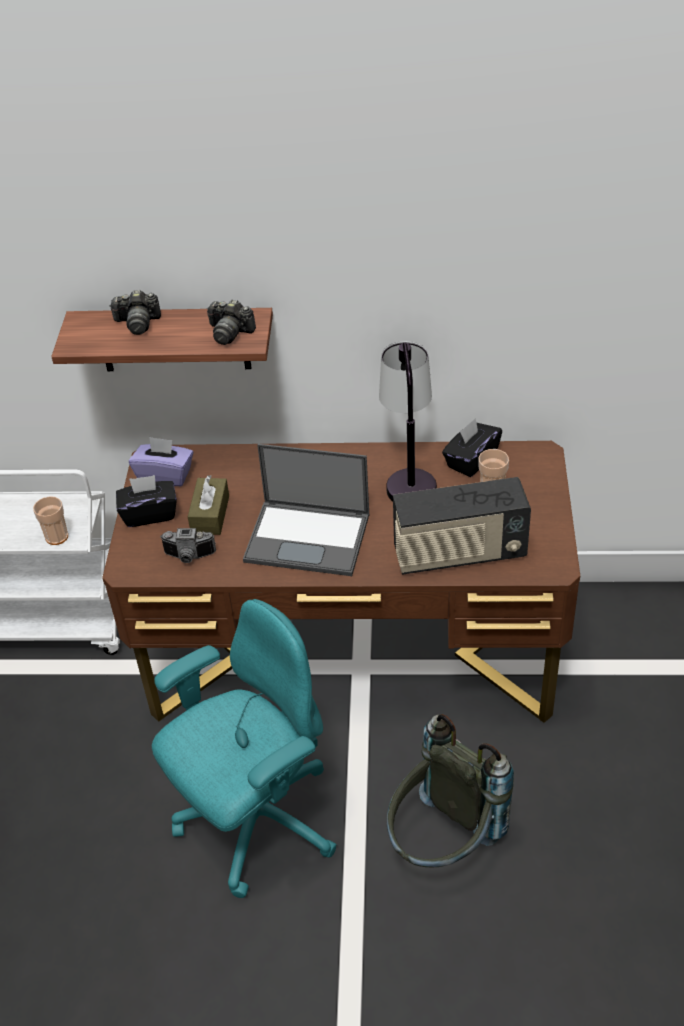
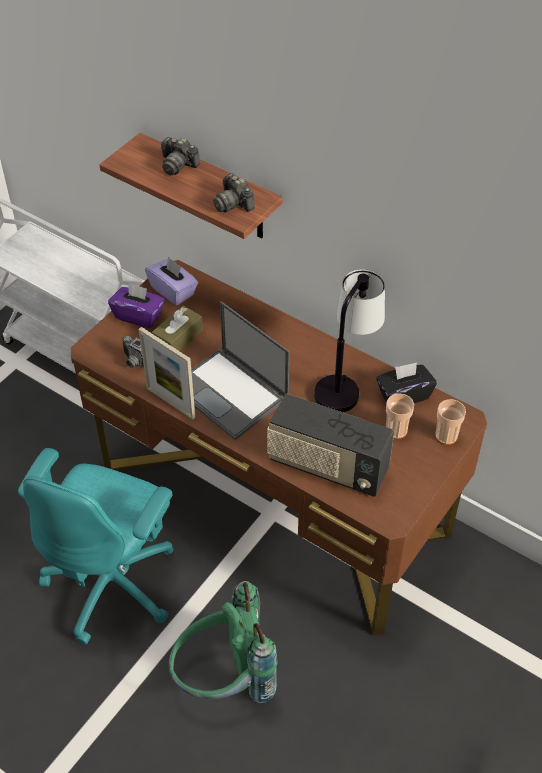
camera: 30 degrees right, 5 degrees up
(57, 537) = (88, 300): cup -> cup (446, 436)
(149, 514) = (138, 316): black tissue box -> purple tissue box
(255, 821) = (113, 582): turquoise office chair -> turquoise office chair turned 120 degrees clockwise
(256, 575) = (170, 402): none -> picture frame
(443, 844) = (225, 679): grey backpack -> green backpack

